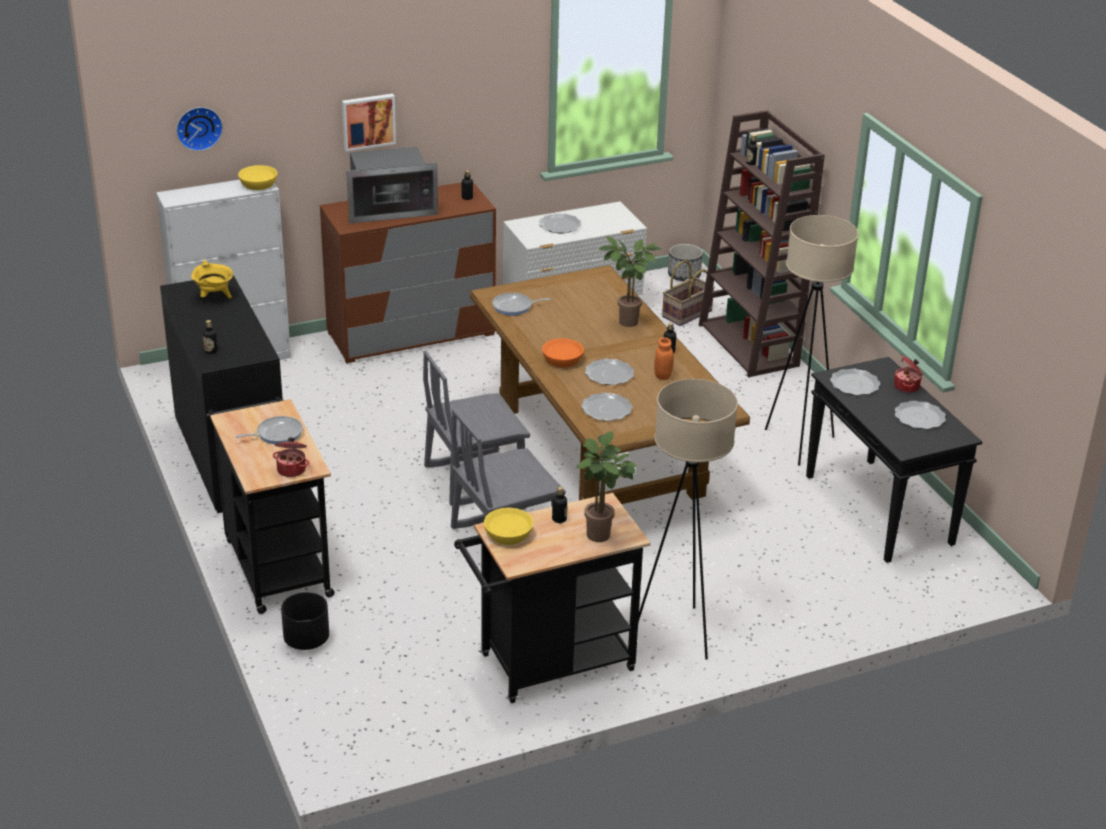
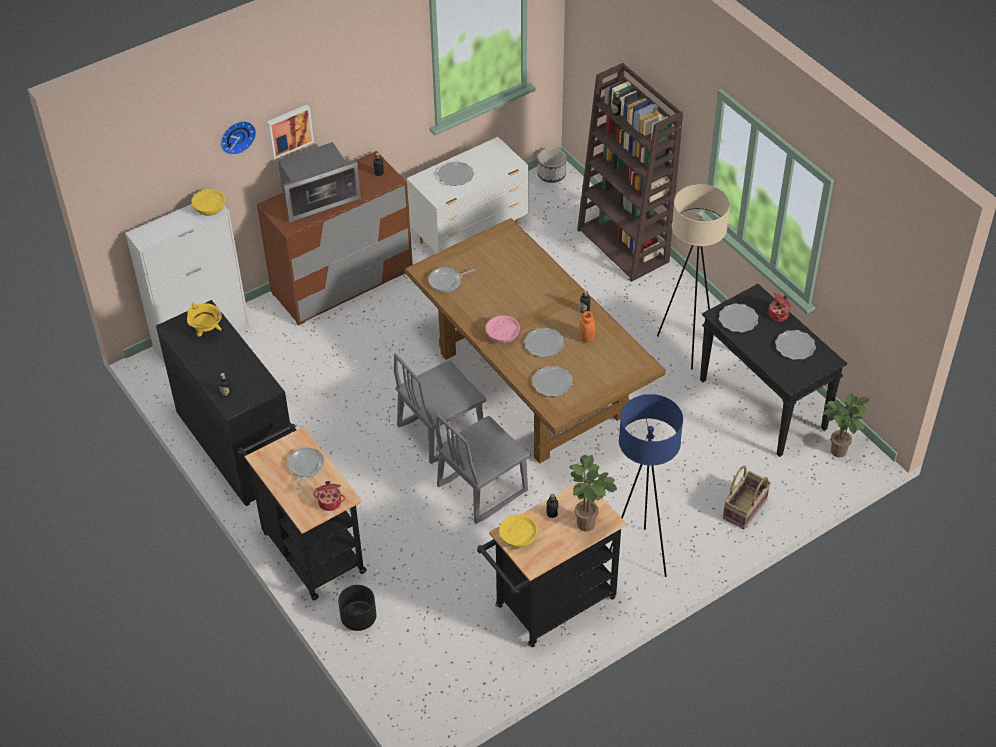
camera: 10 degrees left, 15 degrees up
(198, 127) = (153, 174): wall clock -> wall clock (236, 136)
(277, 434) = (305, 466): frying pan -> frying pan turned 45 degrees counterclockwise
(562, 360) = (502, 335): orange bowl -> pink bowl
(626, 323) = (543, 284): potted plant -> potted plant (837, 453)
(678, 633) = (639, 556): beige floor lamp -> blue floor lamp
(687, 314) = (565, 219): basket -> basket (745, 509)

